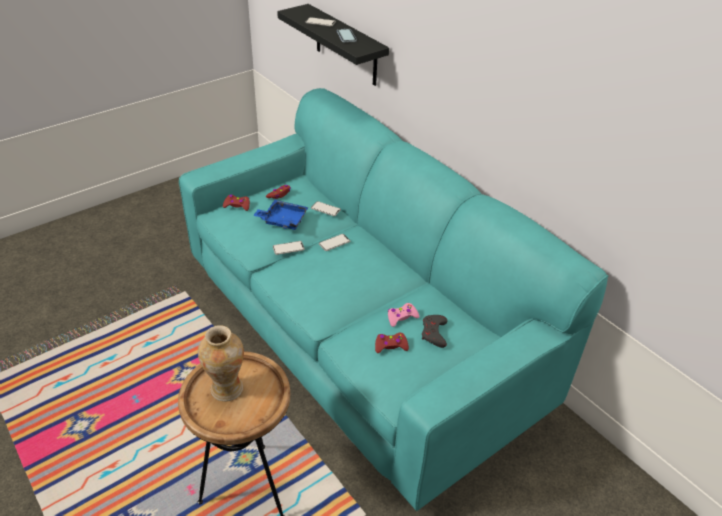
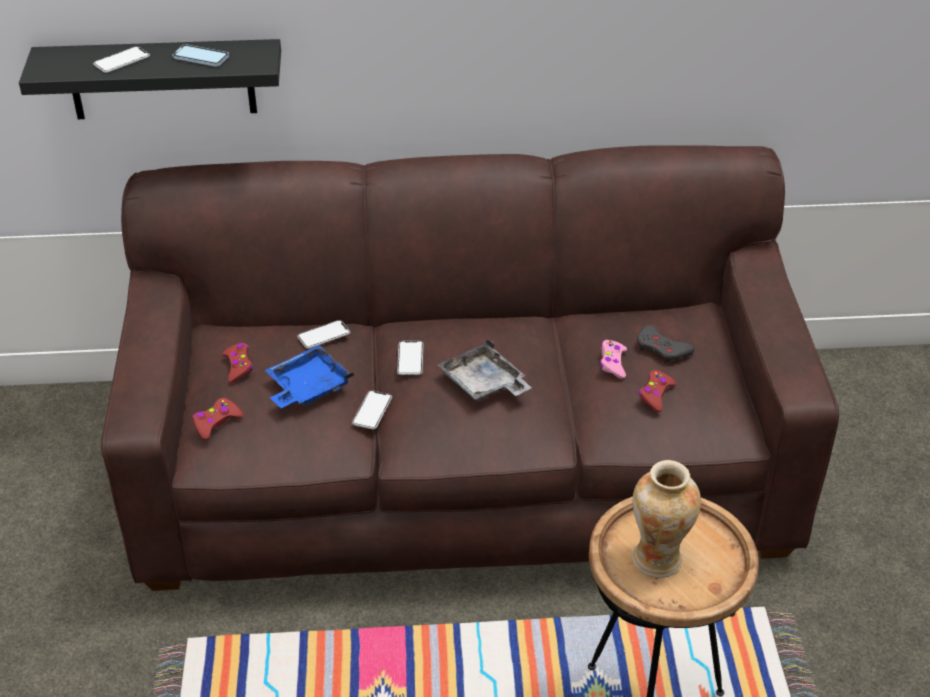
camera: 55 degrees left, 0 degrees up
(337, 275) = (484, 384): none -> grey tray
(357, 333) = (463, 474): turquoise sofa -> brown sofa

